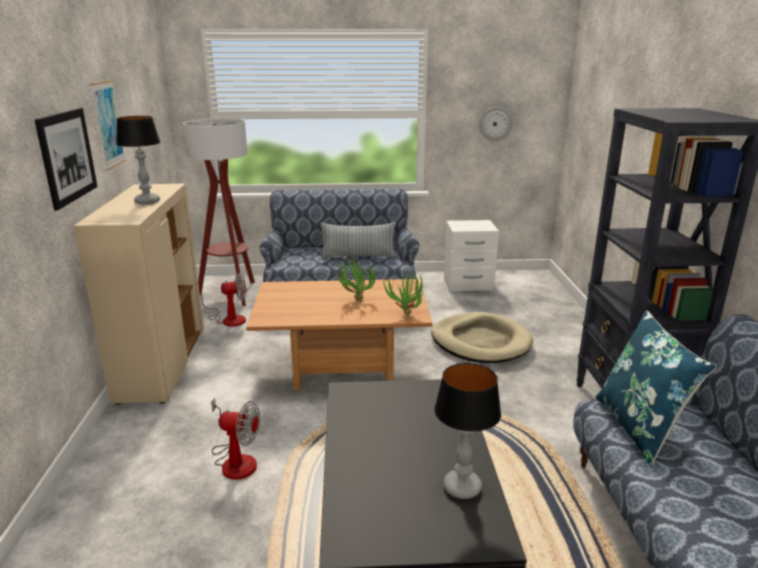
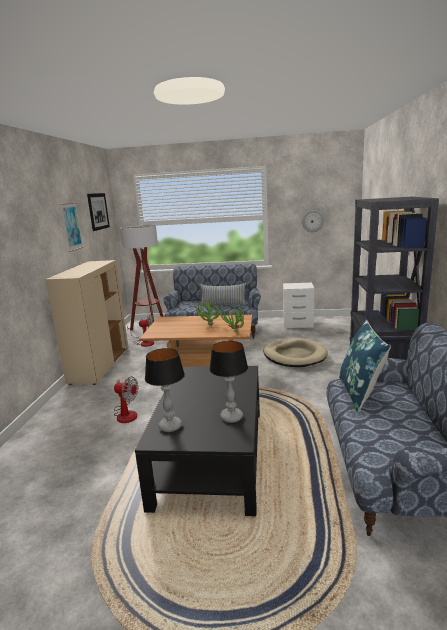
camera: 10 degrees right, 5 degrees down
(67, 156) = (43, 242): picture -> picture (98, 211)
(147, 201) = (89, 268): table lamp -> table lamp (170, 426)

